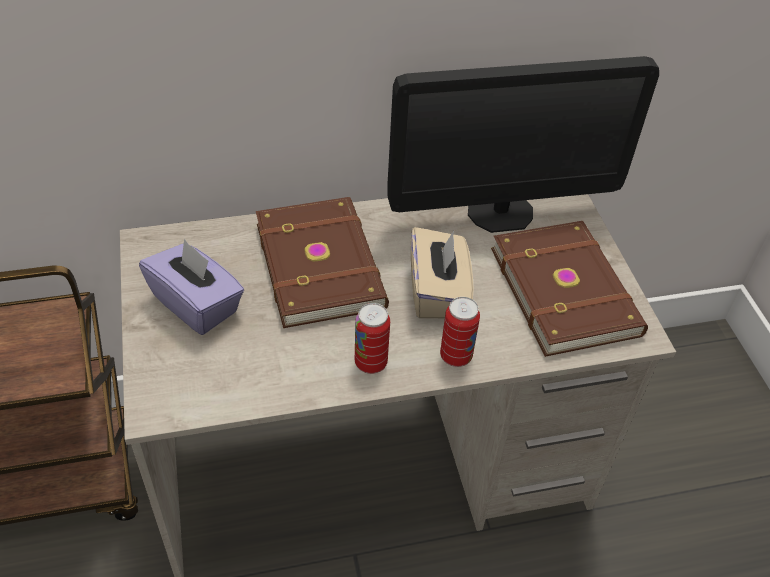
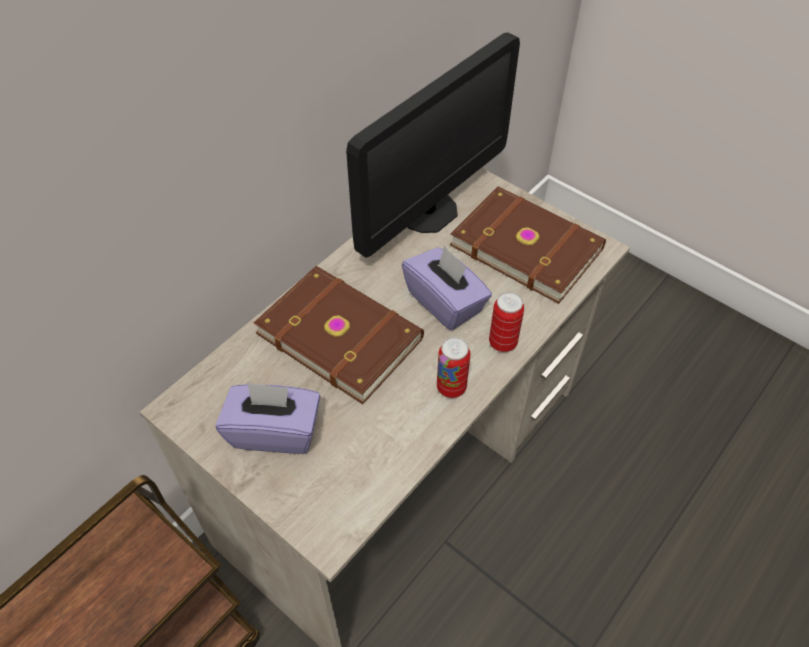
camera: 35 degrees left, 5 degrees up
(438, 292) = (445, 302): beige tissue box -> purple tissue box

